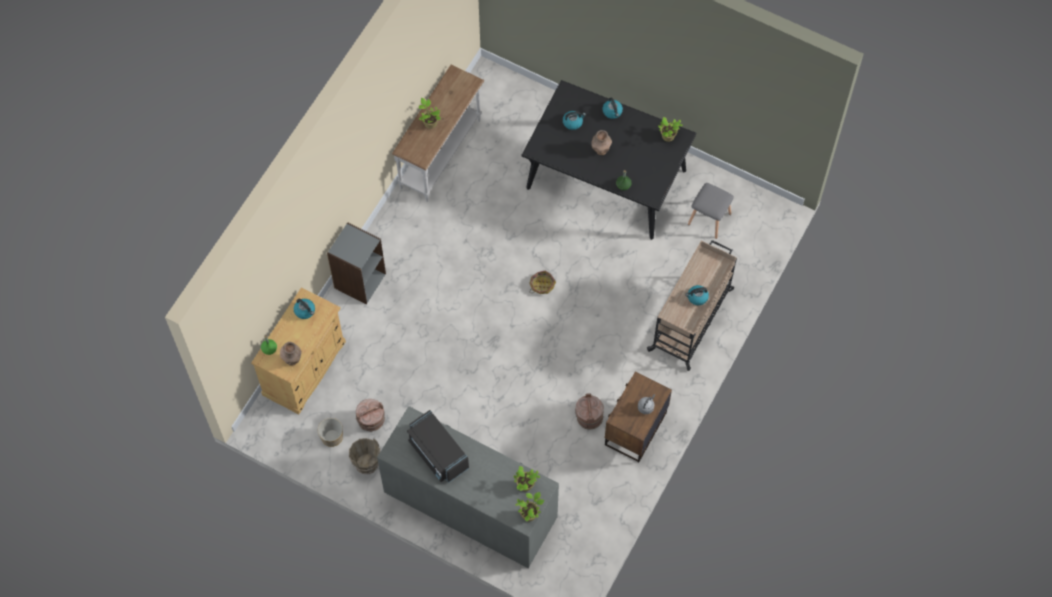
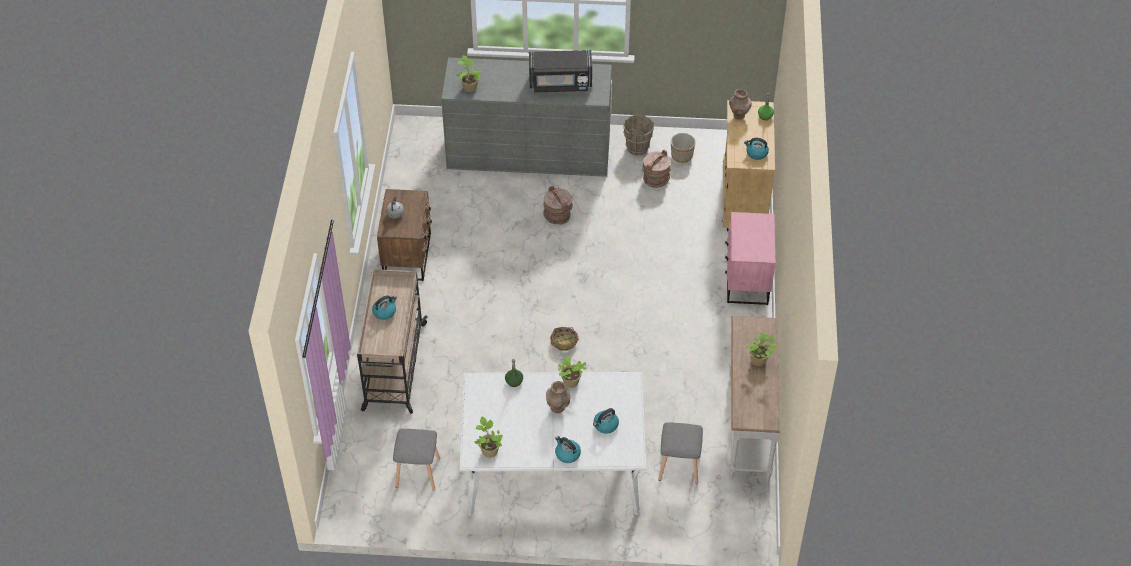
camera: 155 degrees right, 15 degrees down
(359, 280) = (746, 280): grey bookcase -> pink nightstand
(438, 453) = (560, 83): black microwave -> black microwave turned 150 degrees clockwise
(511, 144) = (679, 467): none -> grey stool
(529, 514) = (455, 71): potted plant -> potted plant (570, 383)
(588, 417) = (457, 249): brown bucket -> brown bucket (557, 215)
(605, 179) = (554, 469): black dining table -> white dining table

